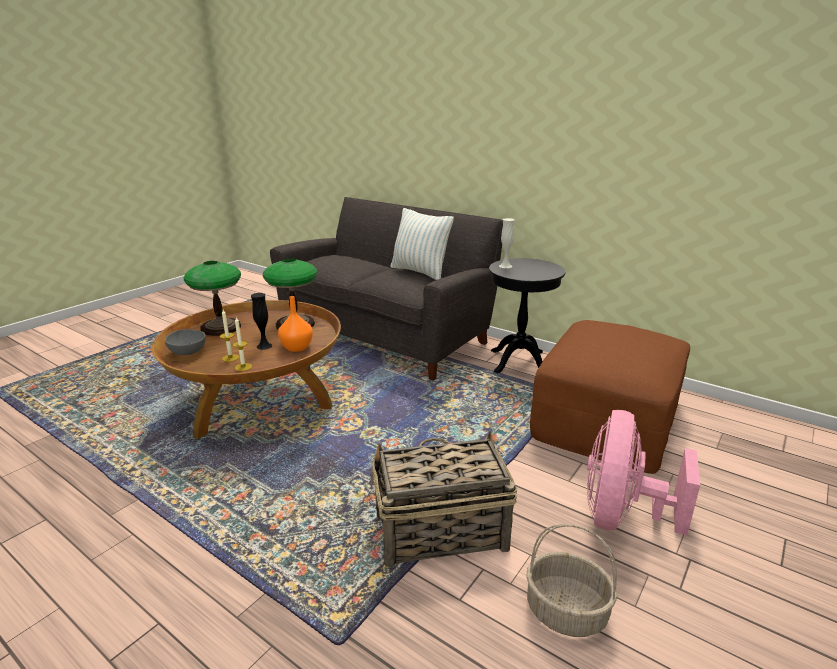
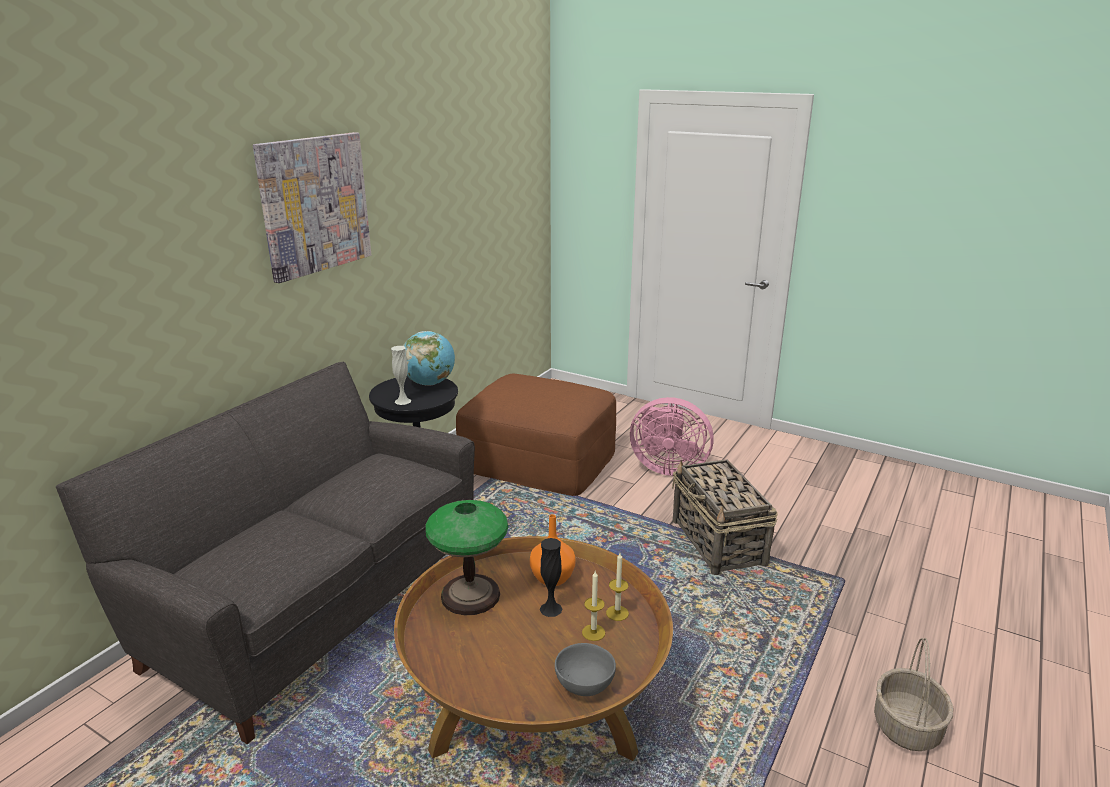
camera: 95 degrees left, 0 degrees up
(221, 327) = (483, 676): table lamp -> none
(420, 272) = (354, 471): pillow -> none
(515, 92) = (314, 205): none -> picture
(544, 272) = (429, 383): none -> globe
(565, 612) = (763, 495): basket -> basket (907, 727)

